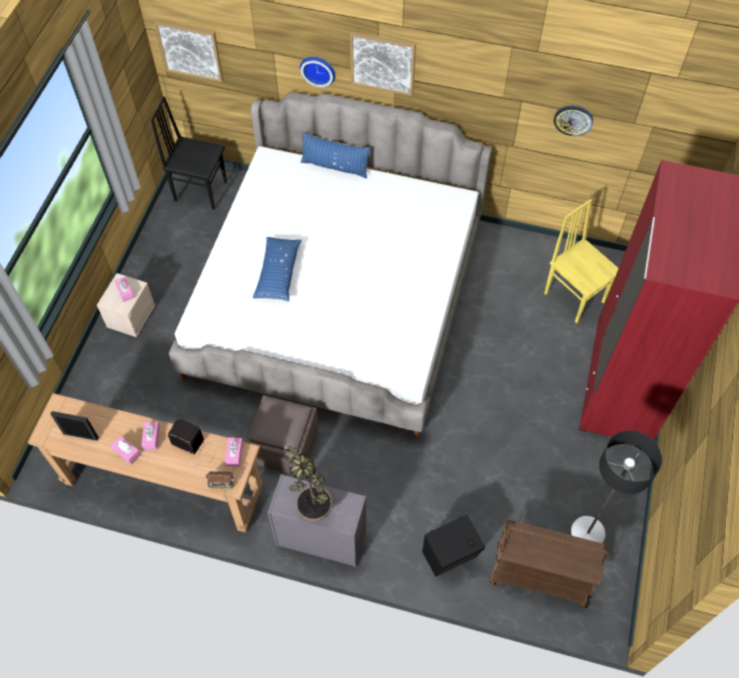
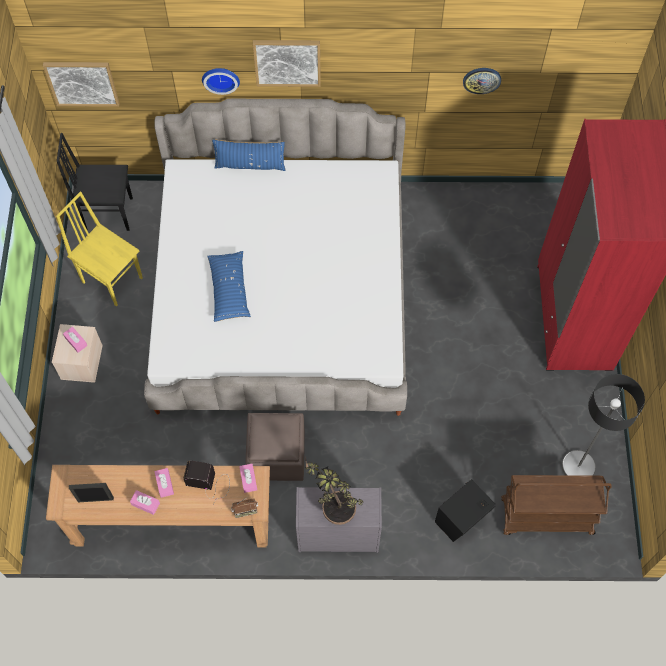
camera: 15 degrees left, 5 degrees up
(574, 297) = (508, 240): yellow chair -> yellow chair (112, 279)

